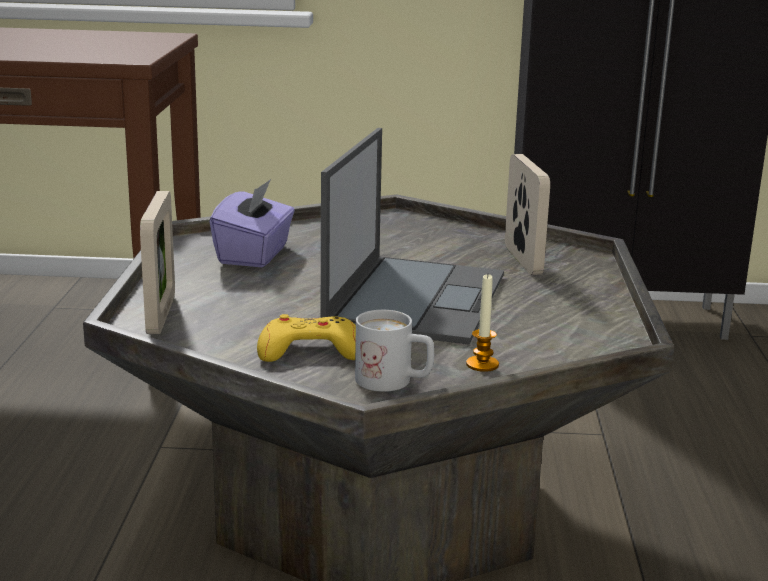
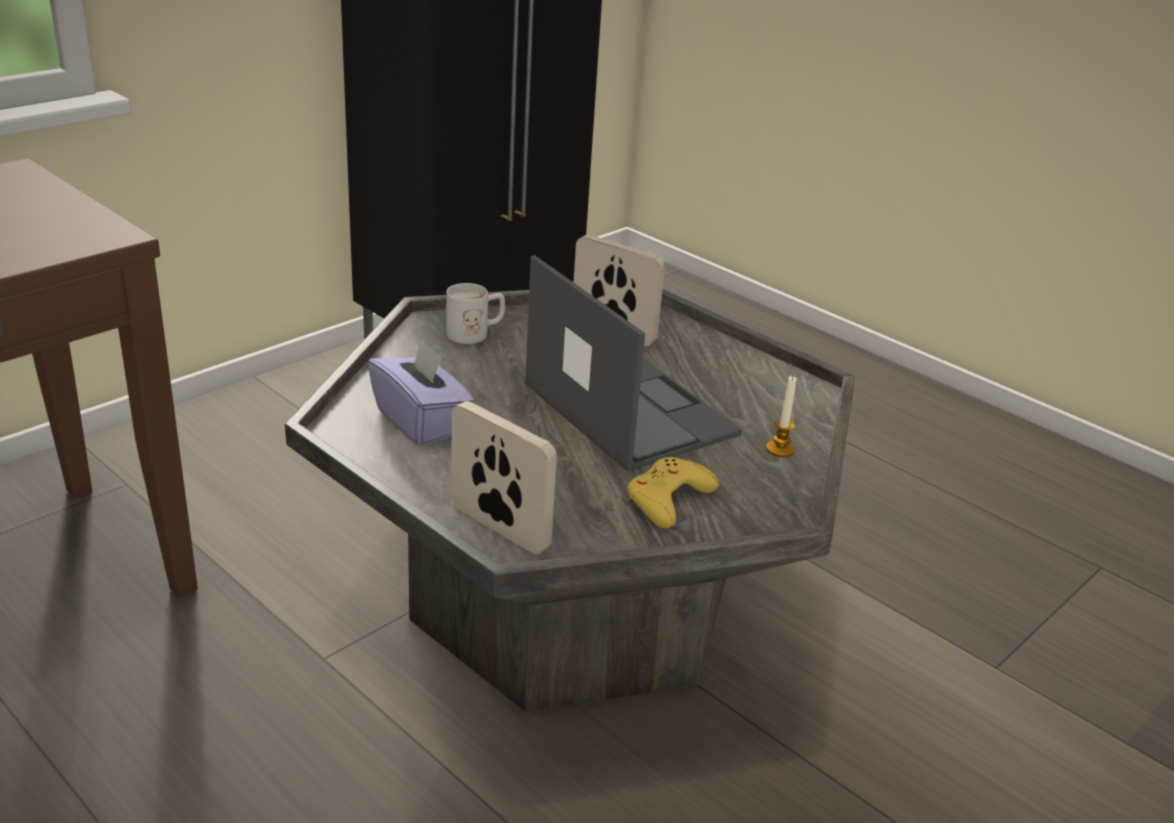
camera: 50 degrees left, 10 degrees up
(394, 382) = (769, 496): white mug -> white mug (475, 333)

